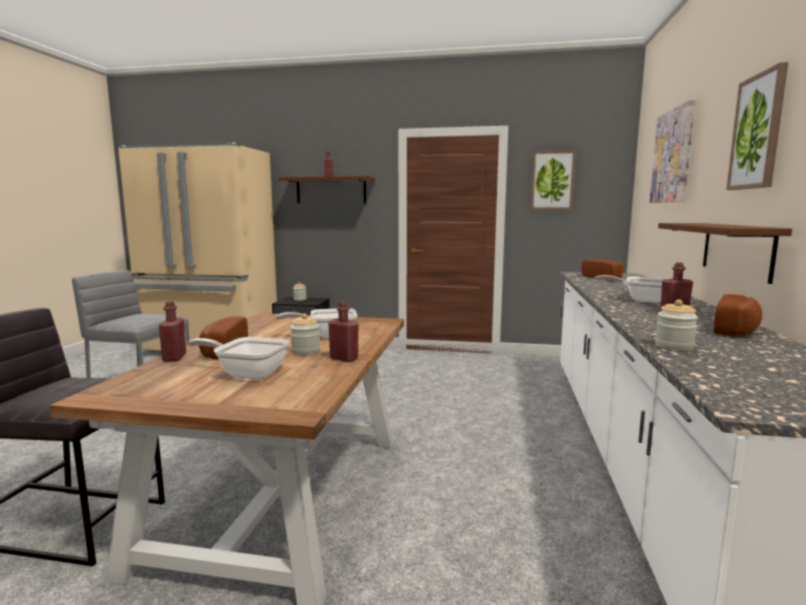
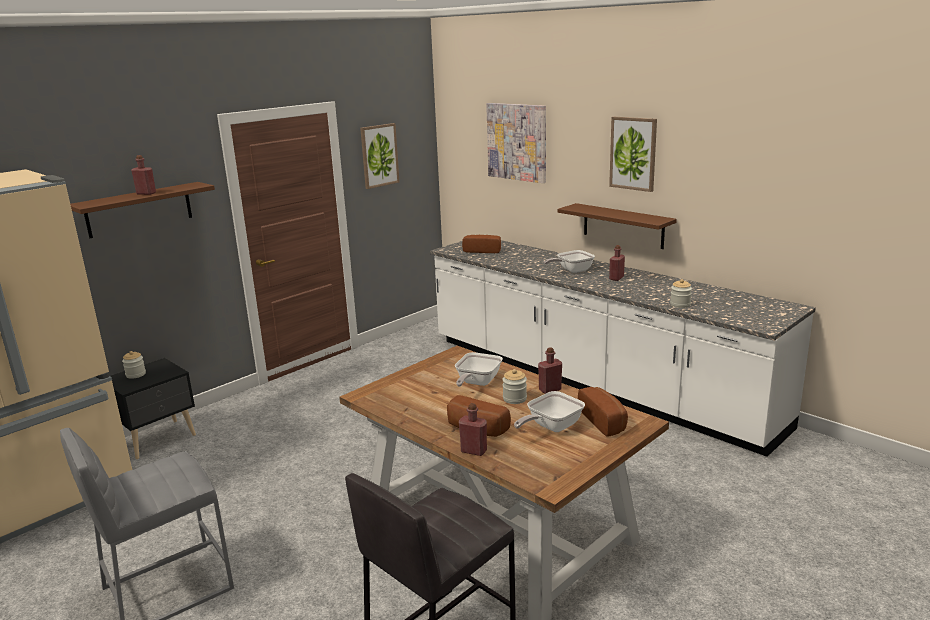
camera: 55 degrees left, 10 degrees up
(737, 330) = (665, 282): bread -> bread (605, 421)

